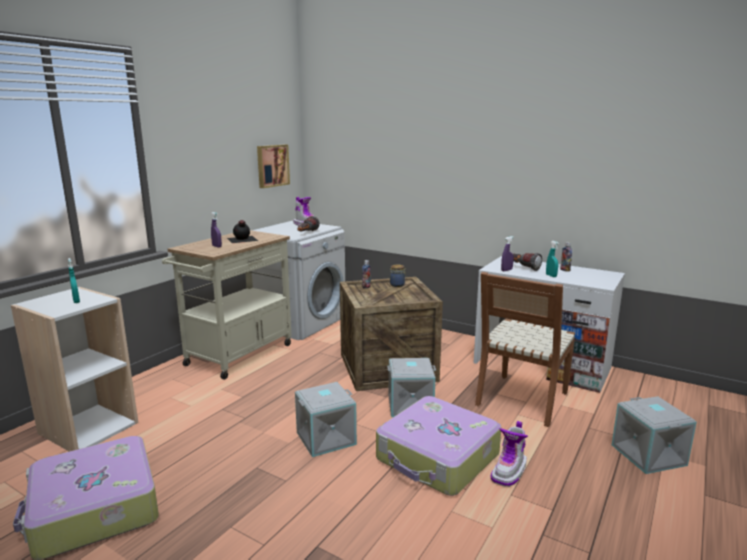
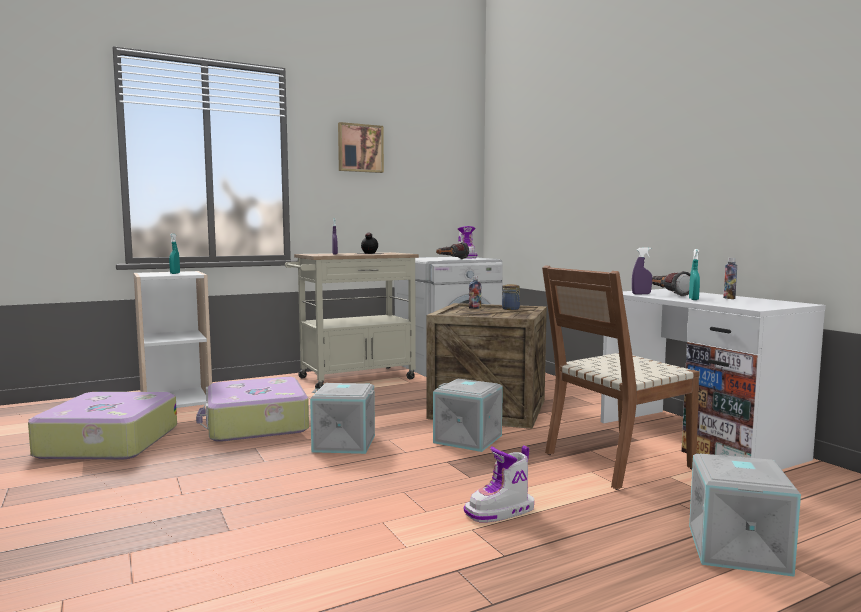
camera: 30 degrees right, 10 degrees down
(272, 165) = (440, 194): picture -> picture (360, 148)
(437, 458) = (433, 481): suitcase -> suitcase (255, 424)

